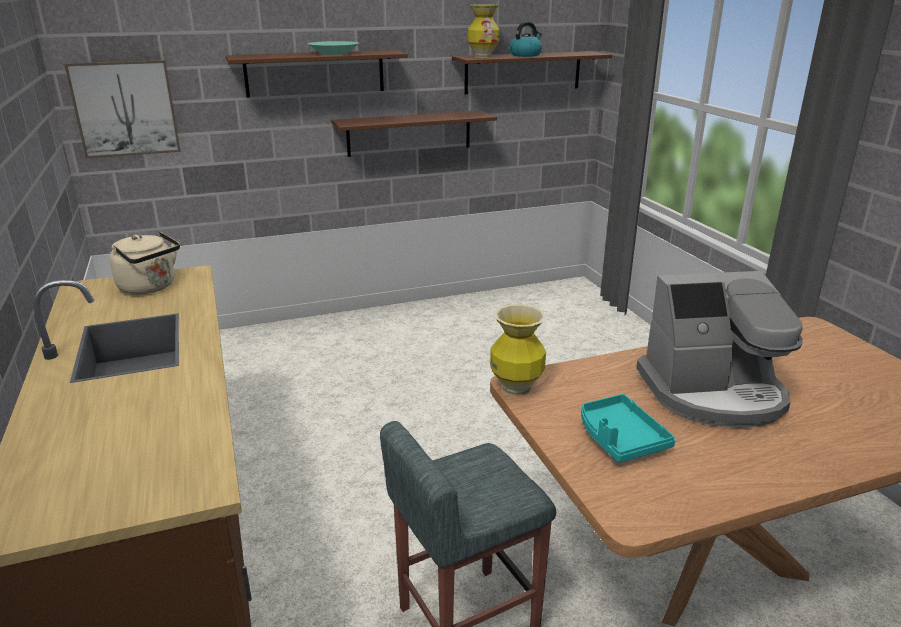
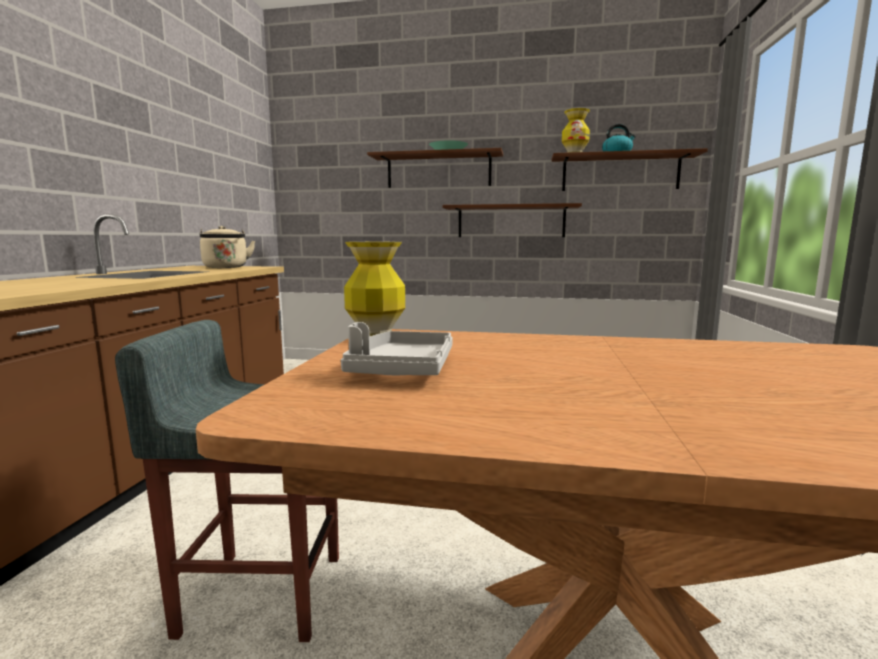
camera: 30 degrees right, 15 degrees down
(125, 108) = (312, 192): picture -> none
(620, 438) = (402, 369): turquoise tray -> grey tray
(713, 393) = (597, 365): coffee machine -> none

